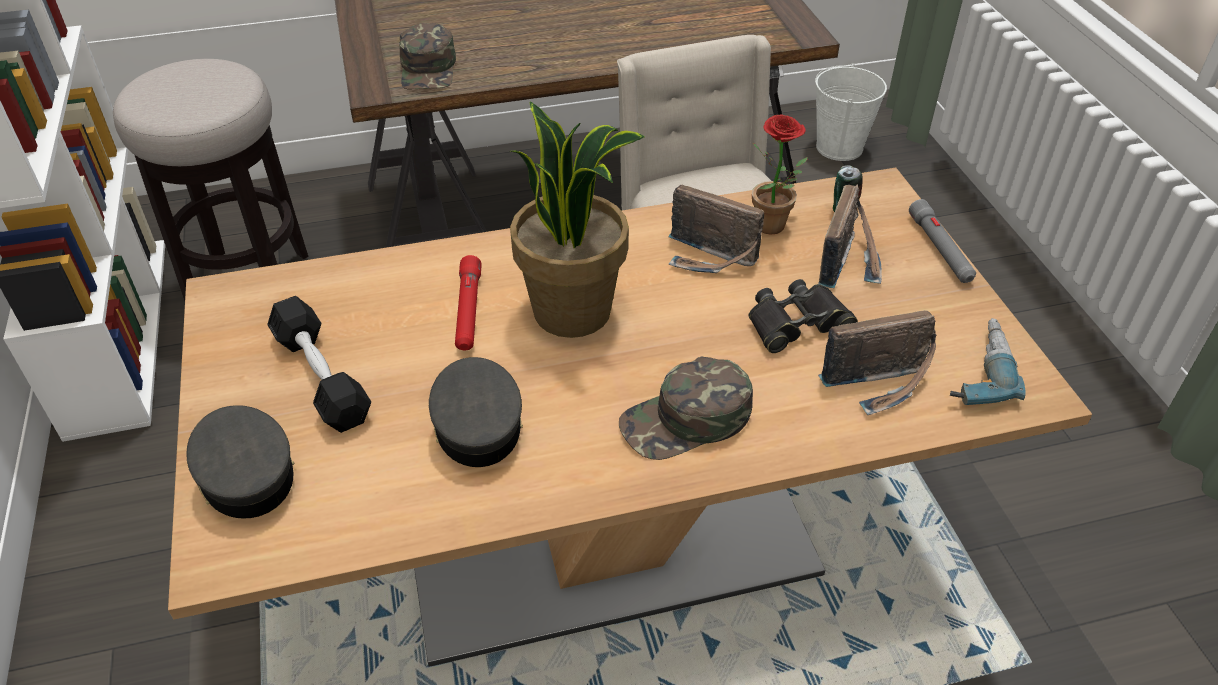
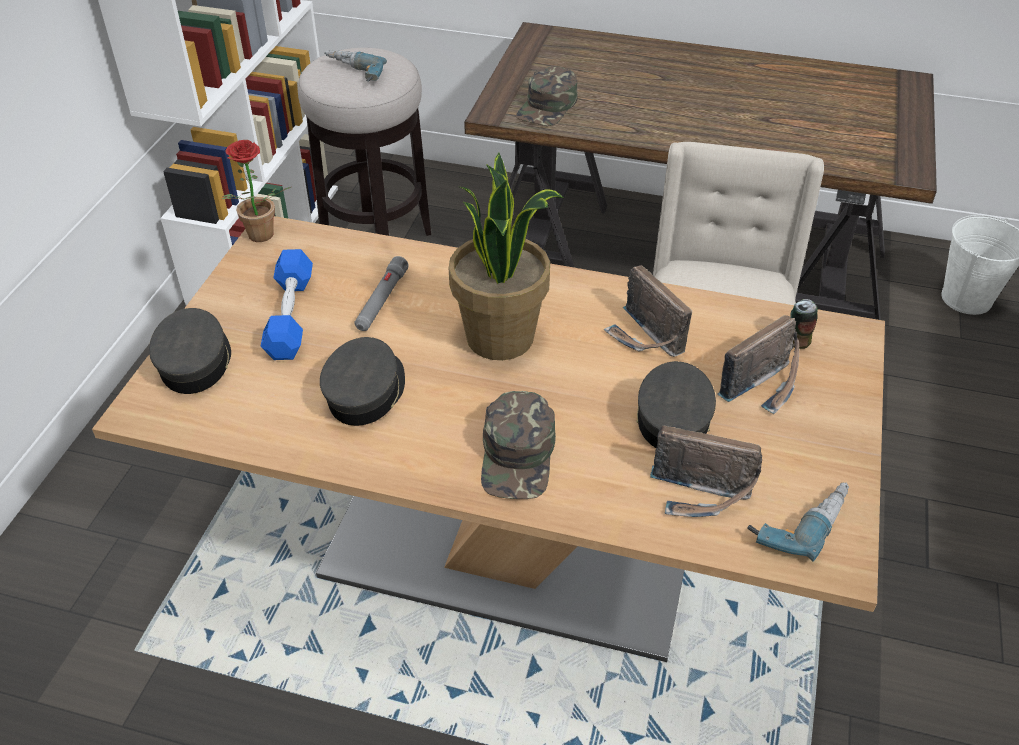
camera: 30 degrees right, 0 degrees up
(182, 93) = (351, 73): none -> power drill
(321, 377) = (290, 316): black dumbbell -> blue dumbbell
(468, 311) = (425, 308): red flashlight -> none
(686, 420) = (518, 455): green cap -> green cap turned 90 degrees counterclockwise
(773, 229) = (720, 334): potted plant -> potted plant (259, 238)
(797, 323) = (672, 418): black binoculars -> grey cap
(940, 249) = (860, 407): grey flashlight -> grey flashlight (381, 301)

